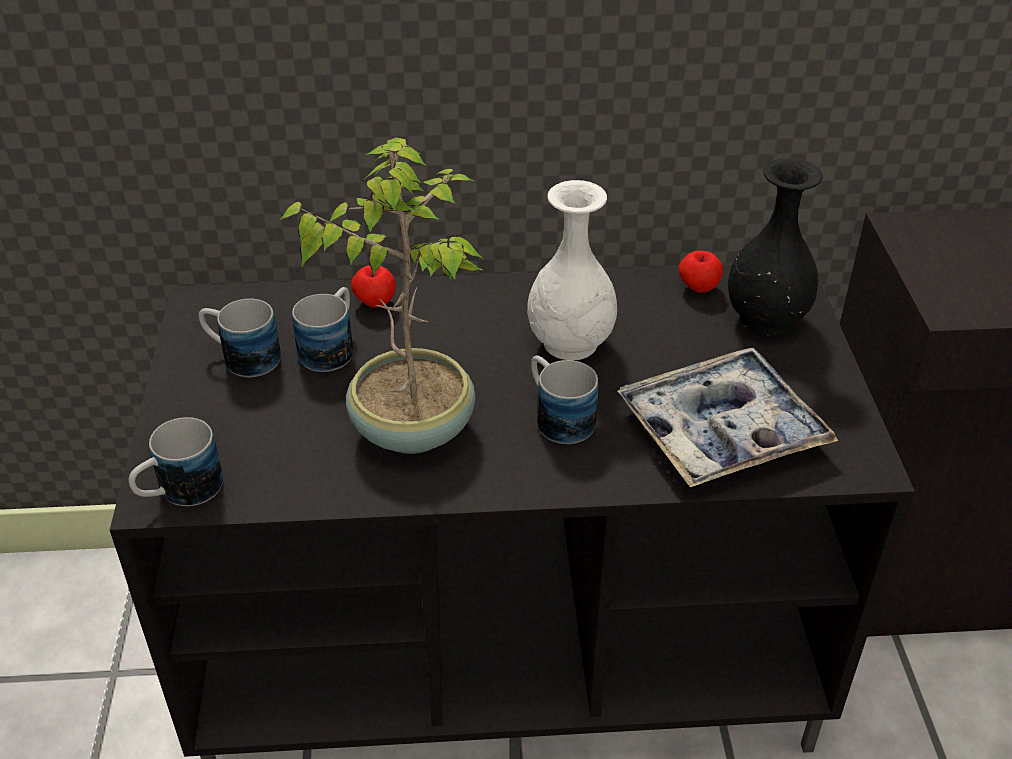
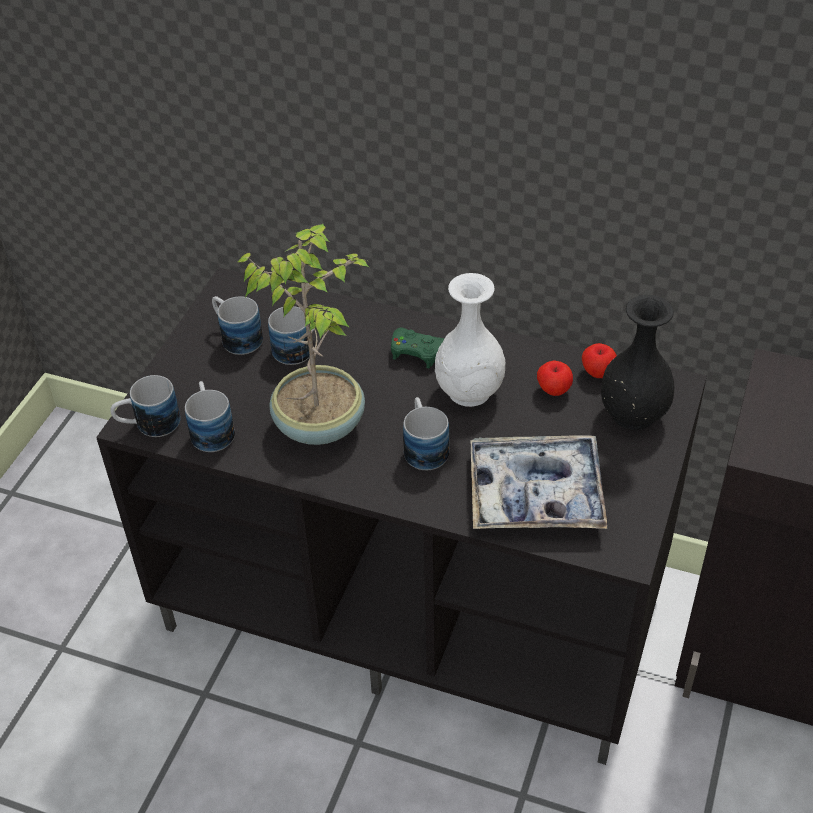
camera: 25 degrees right, 5 degrees up
(271, 473) = (211, 429): none -> mug
(375, 302) = (349, 319): apple -> apple (553, 390)
(482, 316) = (418, 351): none -> green game controller

